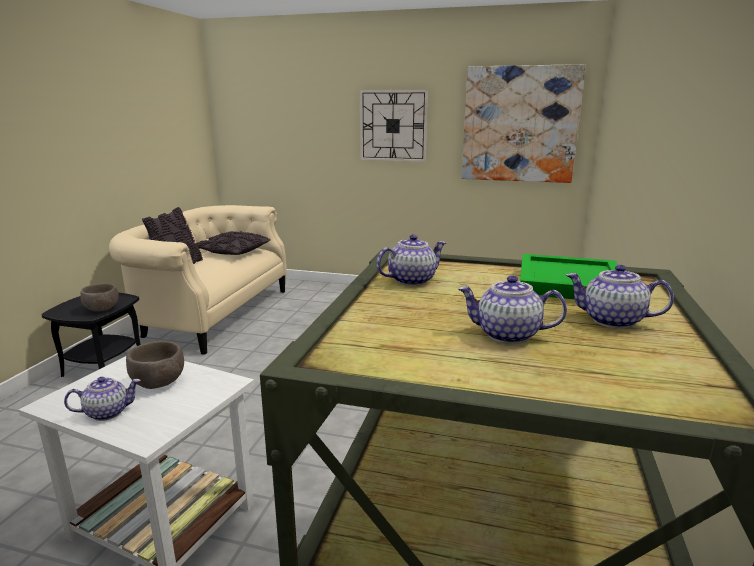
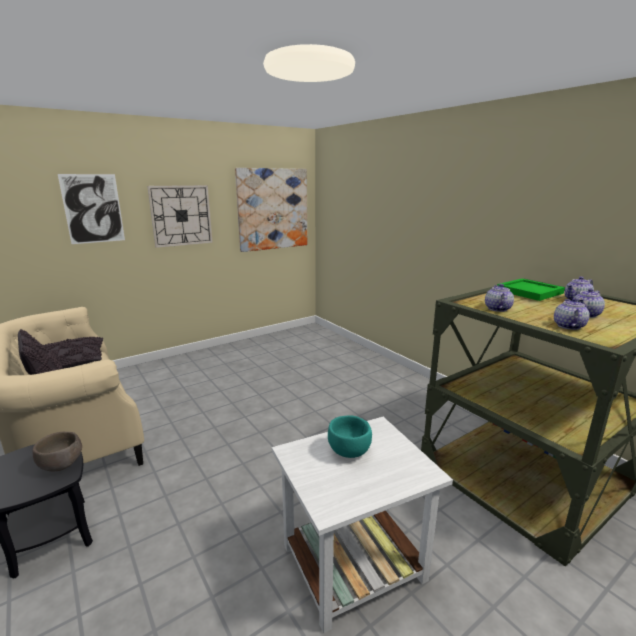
camera: 50 degrees left, 0 degrees up
(108, 412) = (373, 483): teapot -> teapot (568, 326)
(158, 383) = (349, 452): brown bowl -> turquoise bowl
(308, 113) = (93, 209): none -> picture

